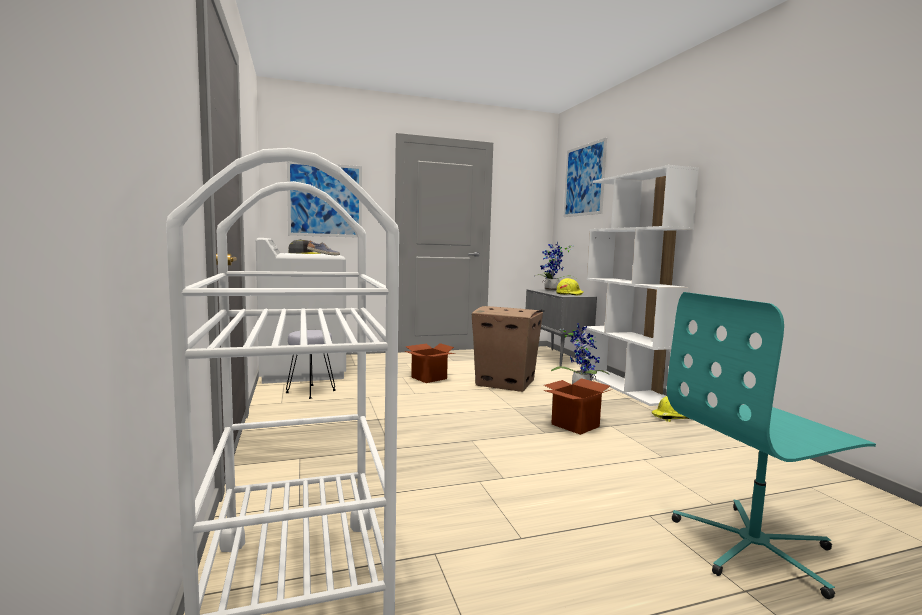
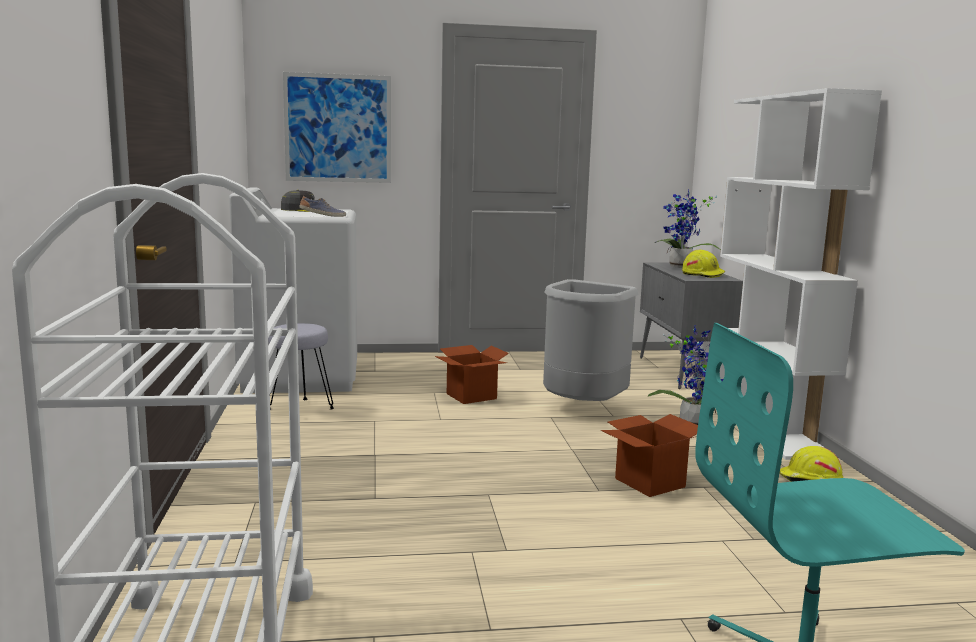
camera: 10 degrees right, 5 degrees up
(506, 382) = (582, 409): cardboard box -> grey trash can
(584, 180) = (736, 92): picture -> none

